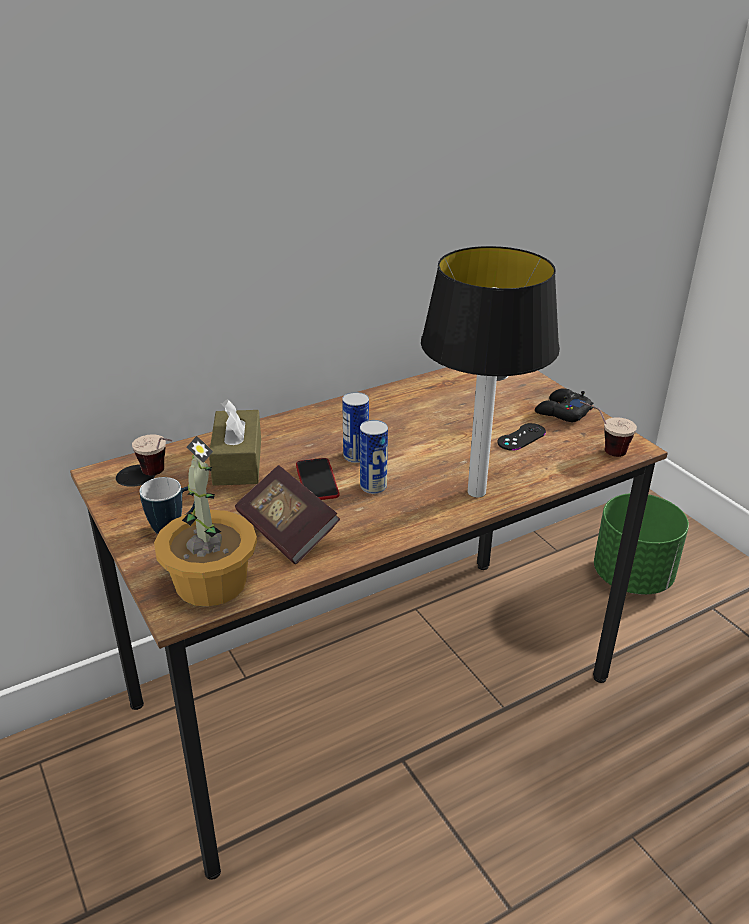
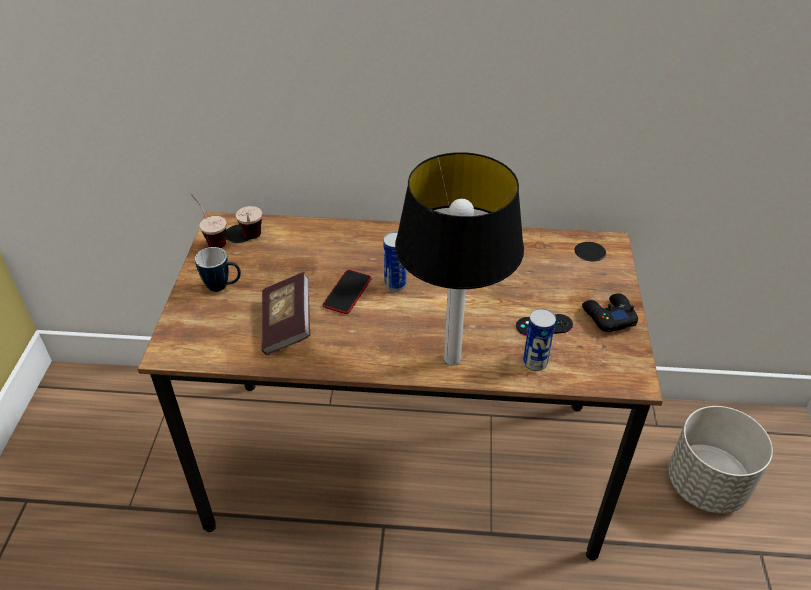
camera: 35 degrees right, 10 degrees up
(209, 582) = (204, 340): potted plant -> none
(237, 461) = (311, 251): brown tissue box -> none
(373, 487) = (381, 317): can -> can (535, 362)
(602, 450) = (601, 370): cup -> cup (211, 239)
(632, 577) = (706, 485): green planter -> grey planter

